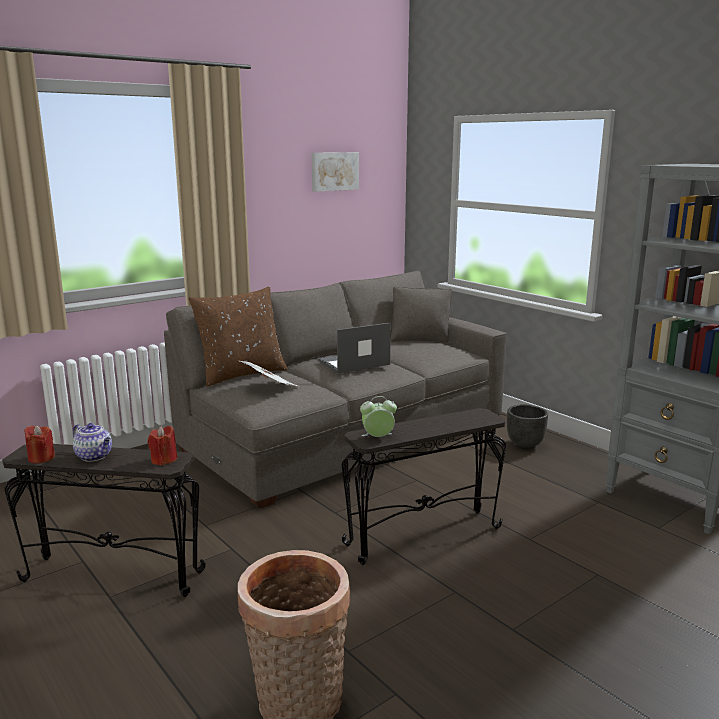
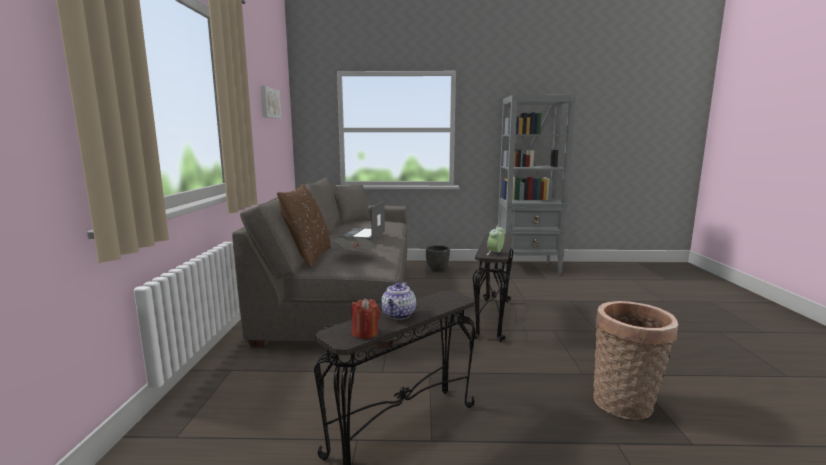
camera: 50 degrees left, 5 degrees down
(95, 456) = (398, 315): teapot -> teapot turned 120 degrees clockwise
(164, 460) = (445, 298): red candle -> none

